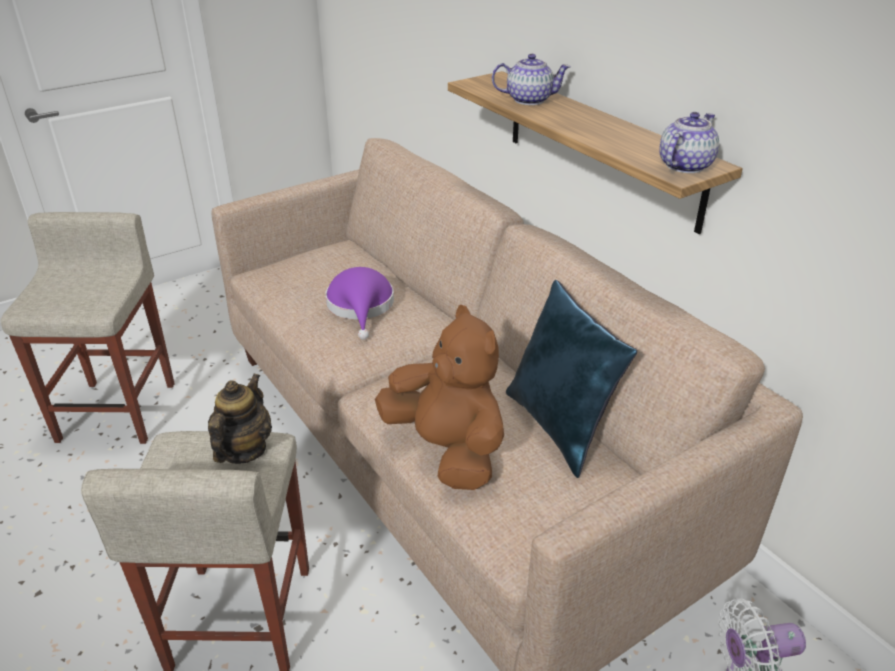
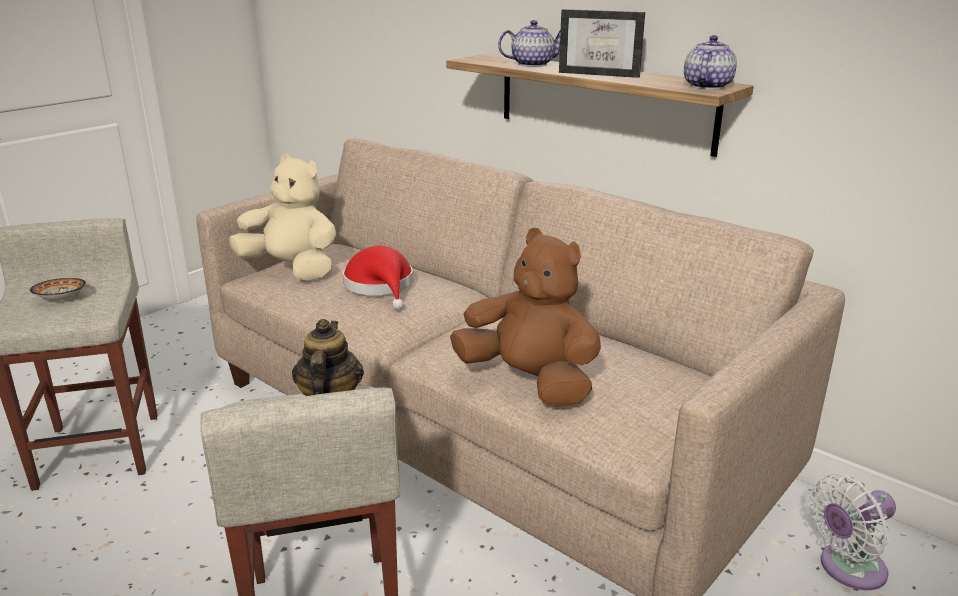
camera: 15 degrees left, 10 degrees down
(77, 287) = (62, 299): none -> bowl
(294, 271) = (292, 270): none -> beige plush toy
(361, 307) = (381, 286): purple hat -> red hat
(560, 426) = (624, 350): blue pillow -> none
(588, 127) = (602, 74): none -> picture frame

